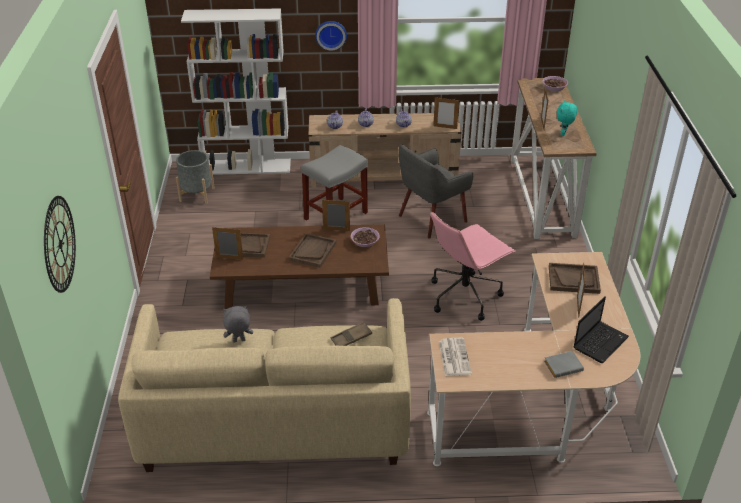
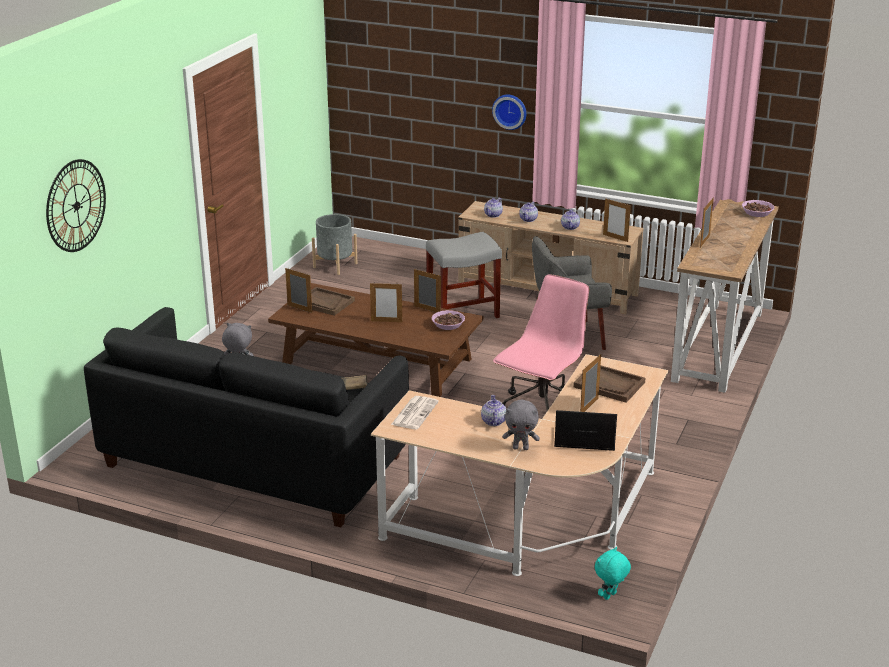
camera: 25 degrees right, 10 degrees down
(247, 167) = (406, 252): white bookcase -> none
(274, 421) = (254, 461): beige sofa -> black sofa
(313, 251) = (386, 321): brown tray -> picture frame
(465, 295) = (542, 412): pink office chair -> pink office chair turned 135 degrees clockwise
(521, 345) = (493, 421): none -> teapot
(563, 366) = (521, 448): grey book -> grey plush toy
(564, 134) = (720, 255): turquoise plush toy -> turquoise plush toy (610, 596)
(600, 342) = (583, 440): laptop -> laptop turned 150 degrees counterclockwise

